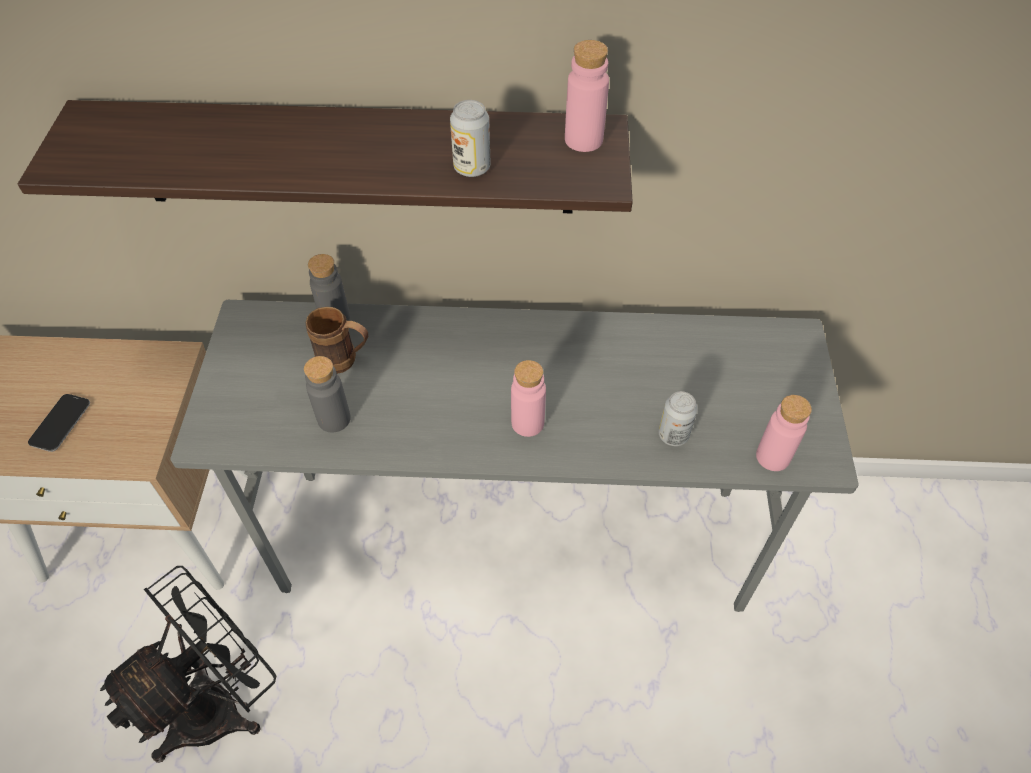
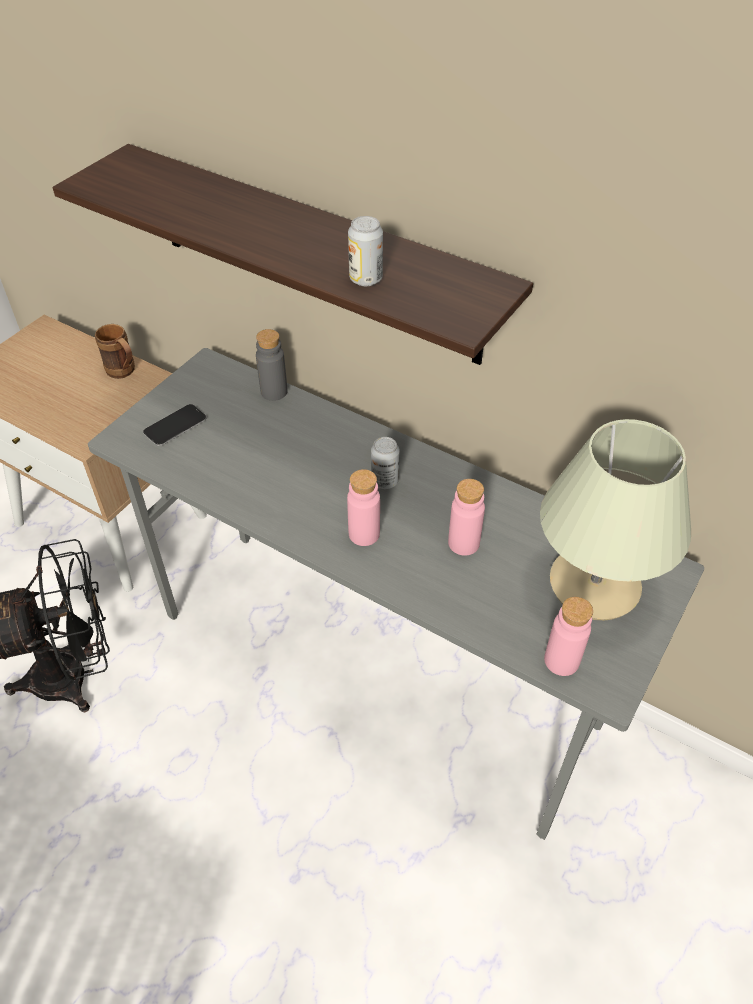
camera: 30 degrees right, 5 degrees down
(60, 423) = (52, 395): phone -> phone (175, 426)
(334, 419) = (218, 464): grey bottle -> none
(345, 362) = (257, 427): brown mug -> brown mug (124, 373)
(583, 140) = (476, 289): pink bottle -> pink bottle (463, 543)
(673, 435) = (482, 600): can -> can (384, 481)
(752, 377) = (594, 586): none -> beige table lamp

